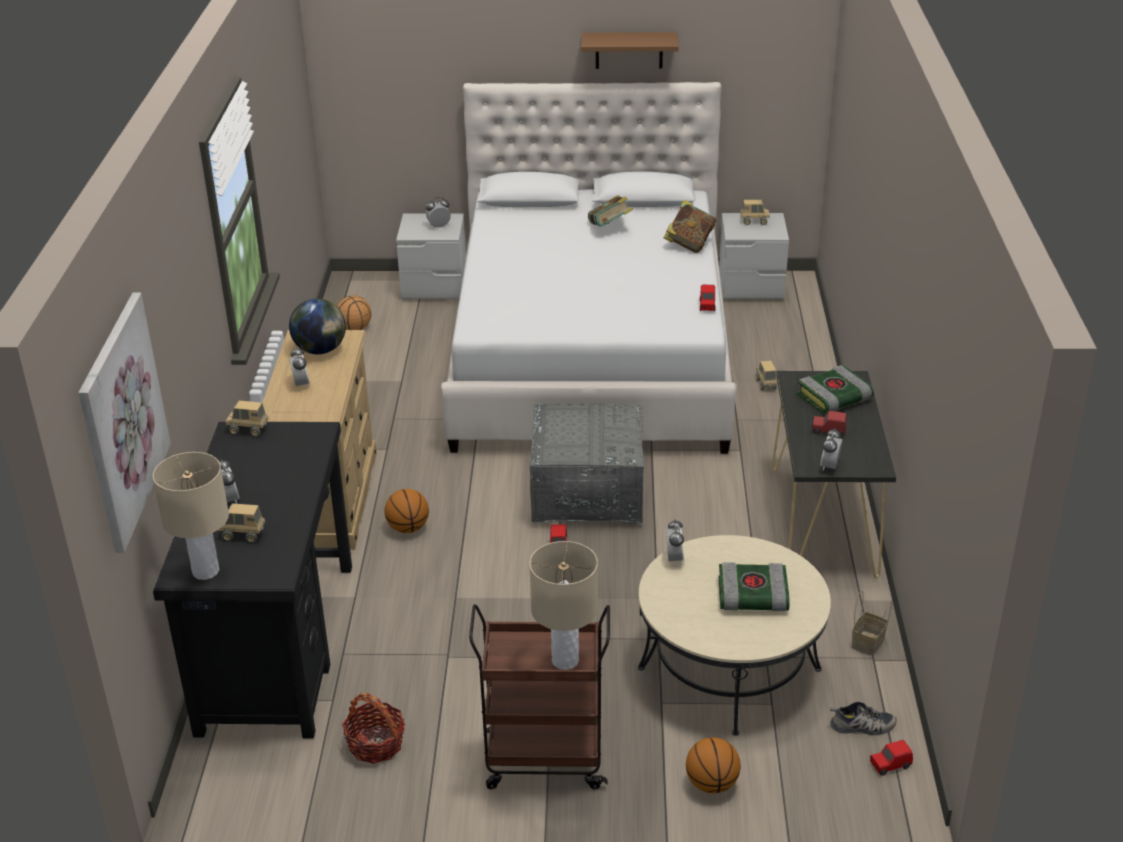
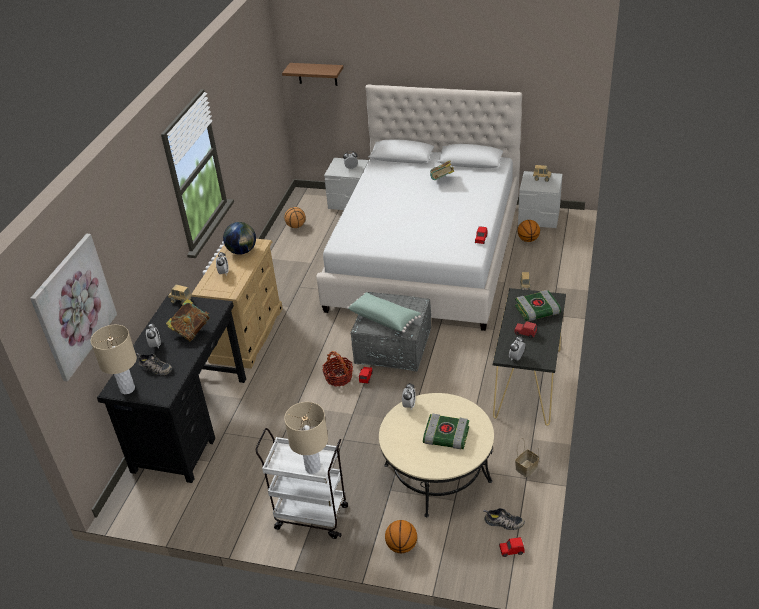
camera: 15 degrees right, 5 degrees up
(243, 535) = (155, 368): toy truck -> shoe
(376, 744) = (224, 492): basket -> basket (339, 377)
(408, 528) = (284, 358): basketball -> basketball (528, 239)
(543, 762) = (311, 517): brown cart -> white cart
(580, 439) = (384, 318): none -> green pillow
(629, 50) = (466, 69): brown shelf -> brown shelf (317, 74)
(689, 244) = (486, 195): book -> book (191, 331)

